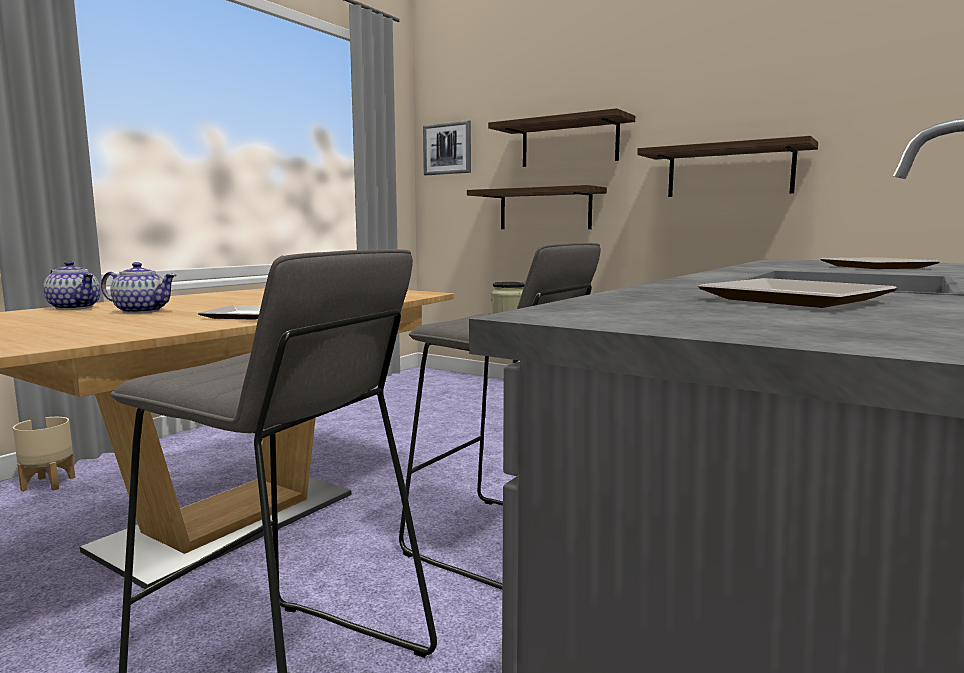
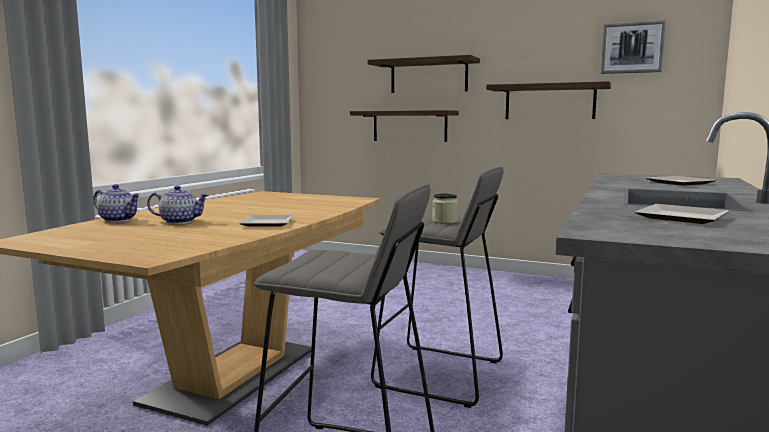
camera: 10 degrees left, 0 degrees up
(49, 483) = (61, 359): beige planter -> none
(447, 148) = (327, 76): picture -> picture (632, 48)

